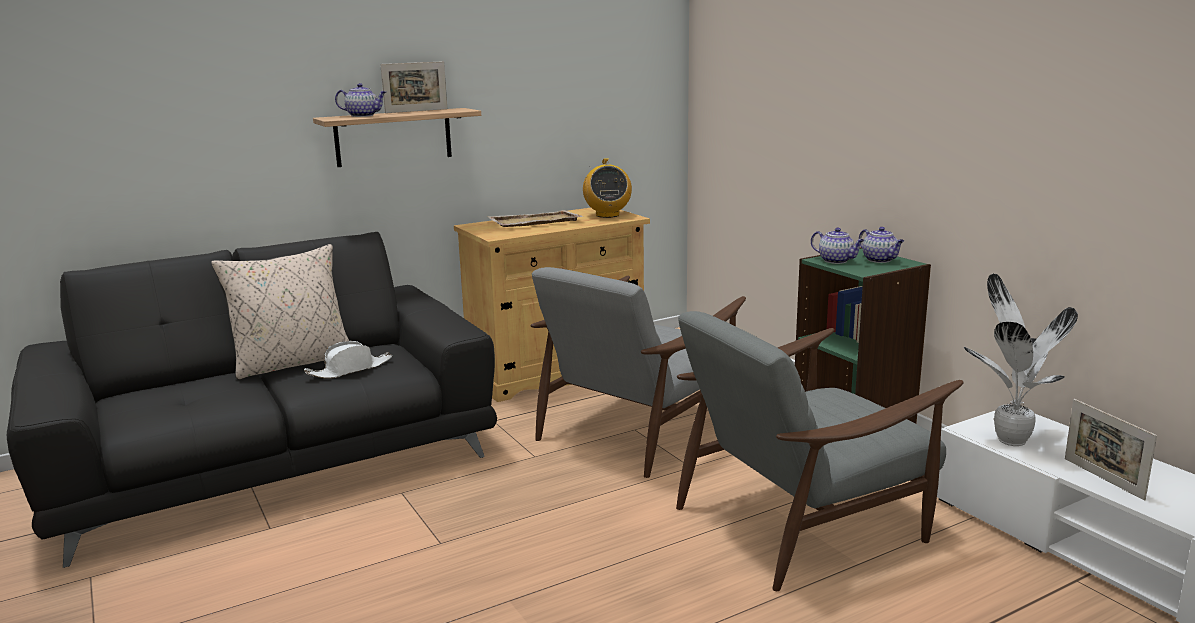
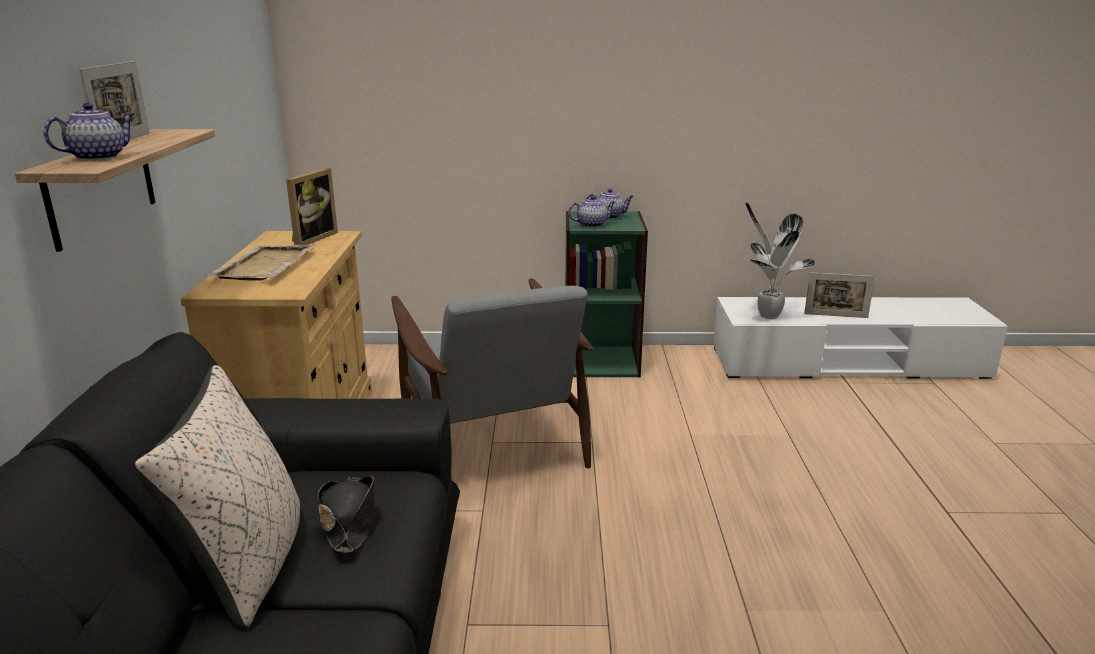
camera: 60 degrees left, 5 degrees up
(350, 370) = (349, 520): white hat -> black hat
(607, 215) = (311, 239): radio -> picture frame
(802, 520) = (717, 431): grey armchair -> none

